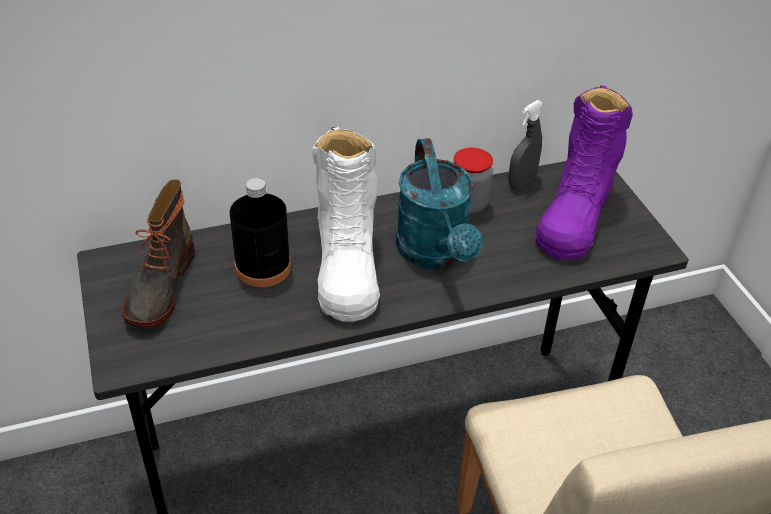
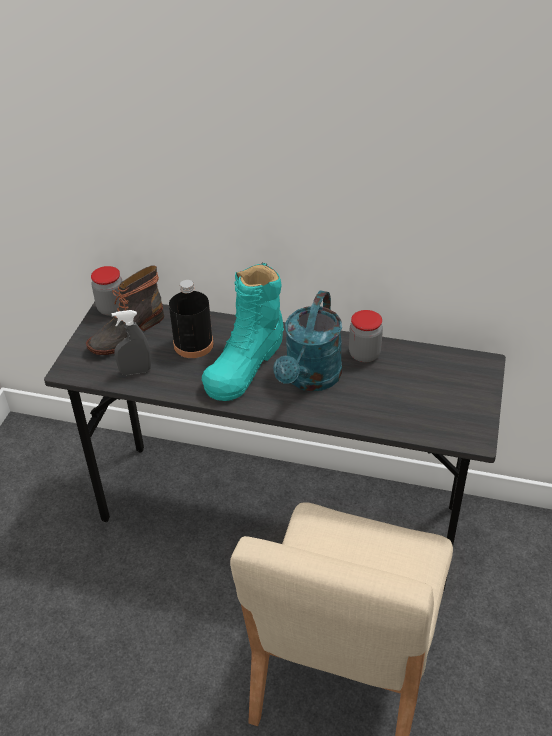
camera: 35 degrees right, 0 degrees up
(112, 263) = (112, 308): none -> jar
(346, 265) = (245, 363): white boot -> turquoise boot
(521, 181) = (420, 352): grey spray bottle -> grey spray bottle (135, 371)
(575, 214) = (438, 390): purple boot -> none

